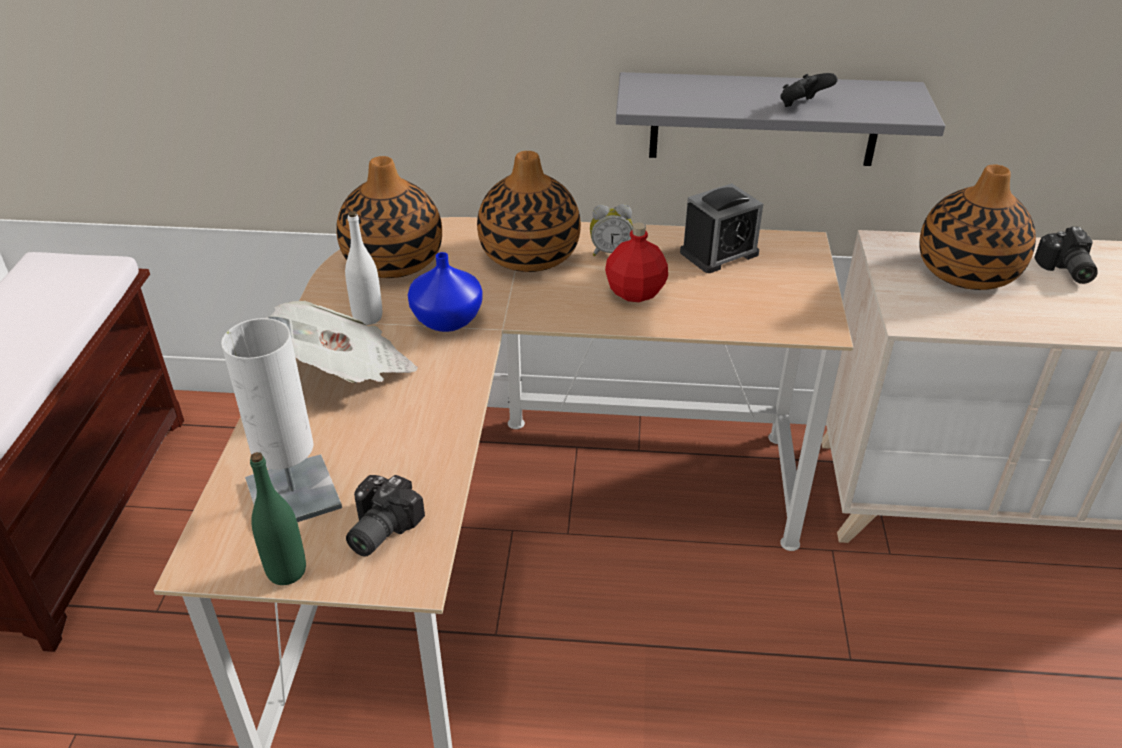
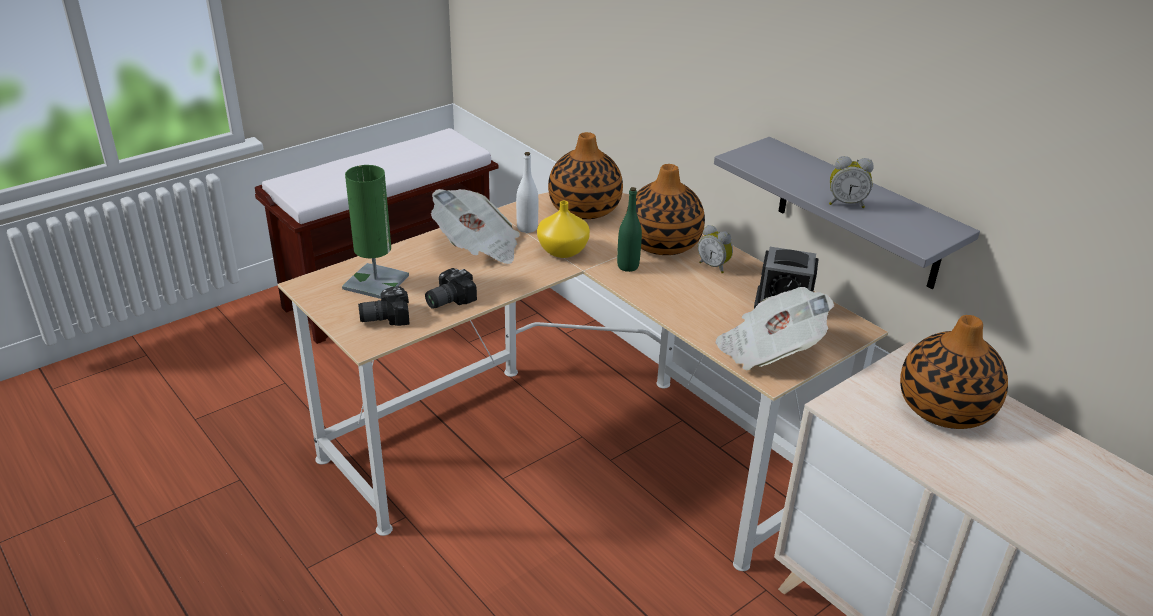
camera: 45 degrees right, 5 degrees down
(286, 571) = (328, 308): green bottle -> green bottle (628, 266)
(293, 494) = (376, 282): white table lamp -> green table lamp
(448, 319) = (564, 250): blue vase -> yellow vase
(634, 292) = (689, 293): red bottle -> none
(780, 305) = (769, 350): none -> newspaper
(803, 106) = (846, 203): black game controller -> alarm clock
(1064, 270) = (1035, 454): camera -> camera (447, 300)

